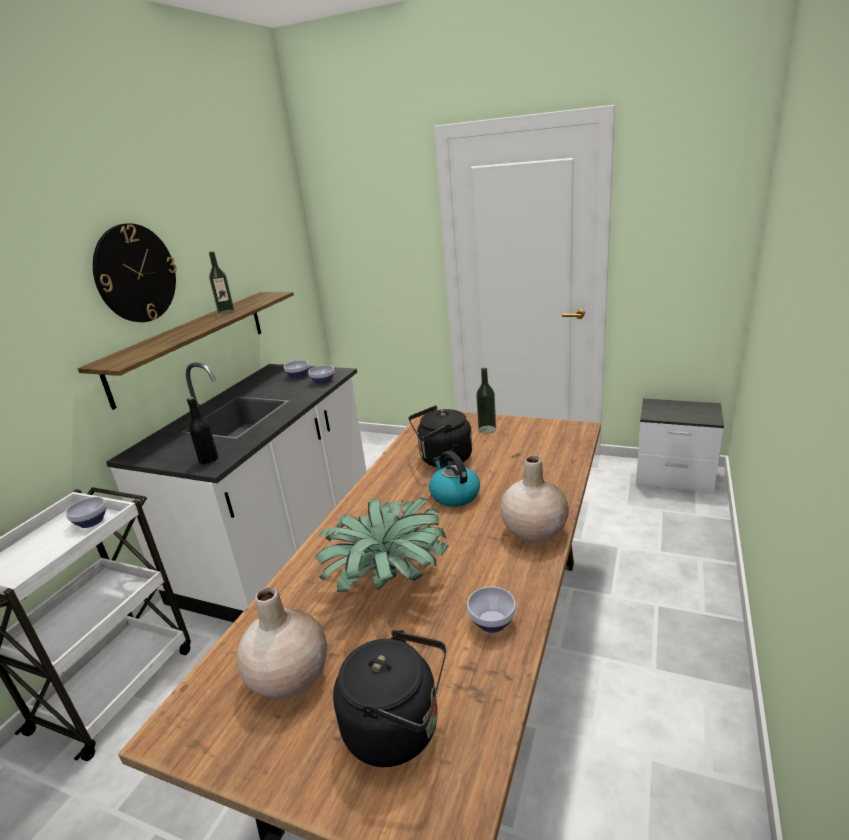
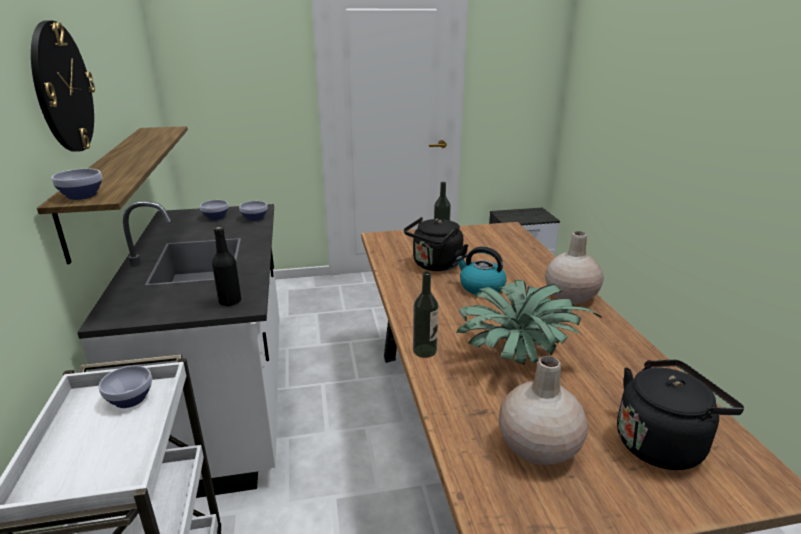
camera: 35 degrees left, 0 degrees up
(226, 312) = (139, 145): bottle -> bottle (424, 351)
(492, 621) = (623, 357): bowl -> bowl (82, 195)

